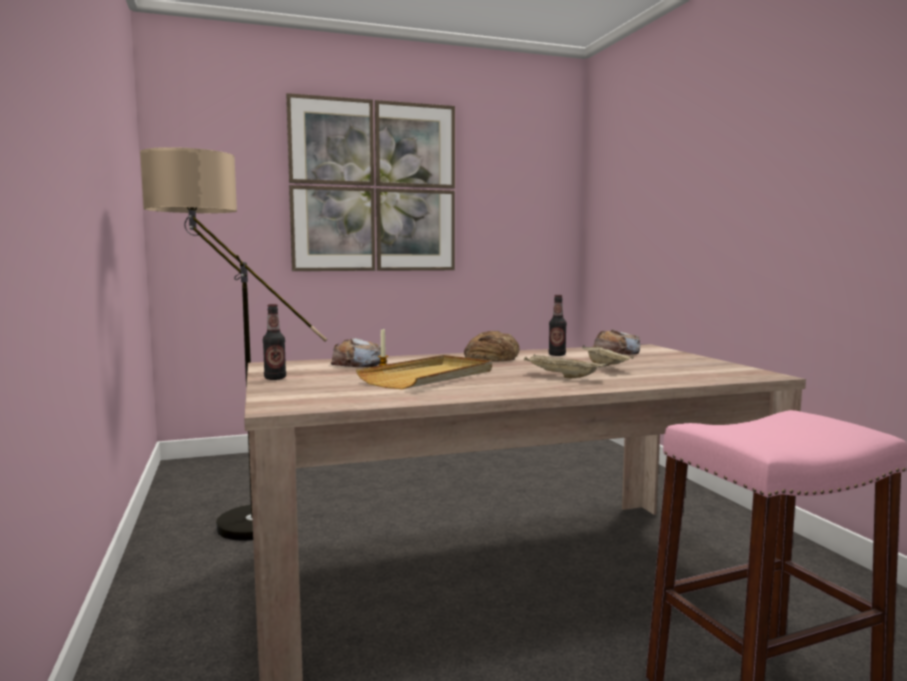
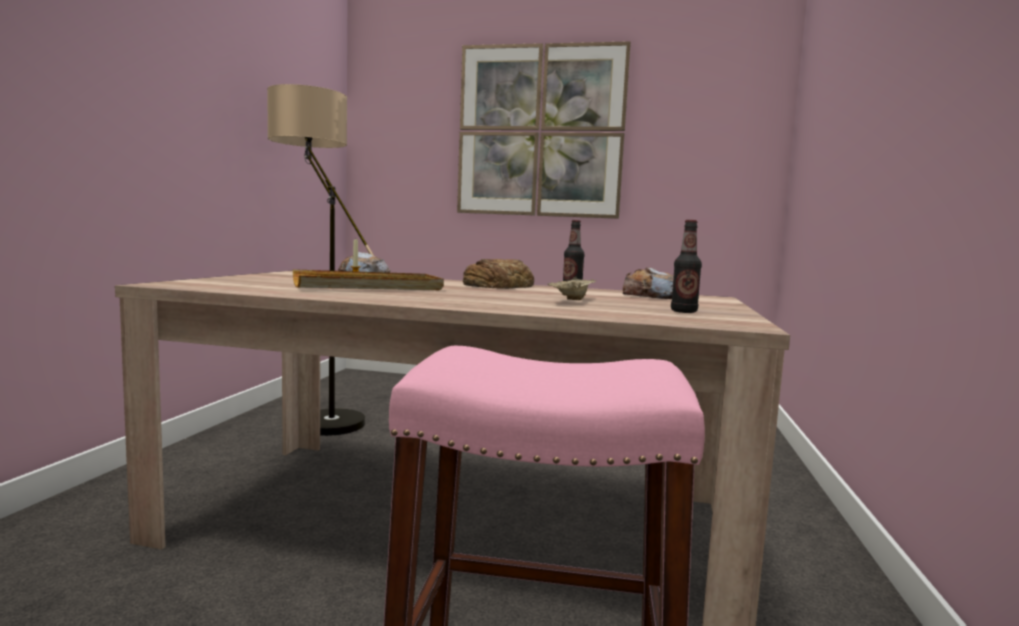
camera: 30 degrees right, 0 degrees up
(275, 378) = (257, 276): bottle -> bottle (683, 311)
(562, 376) = (484, 299): beige tray -> none

